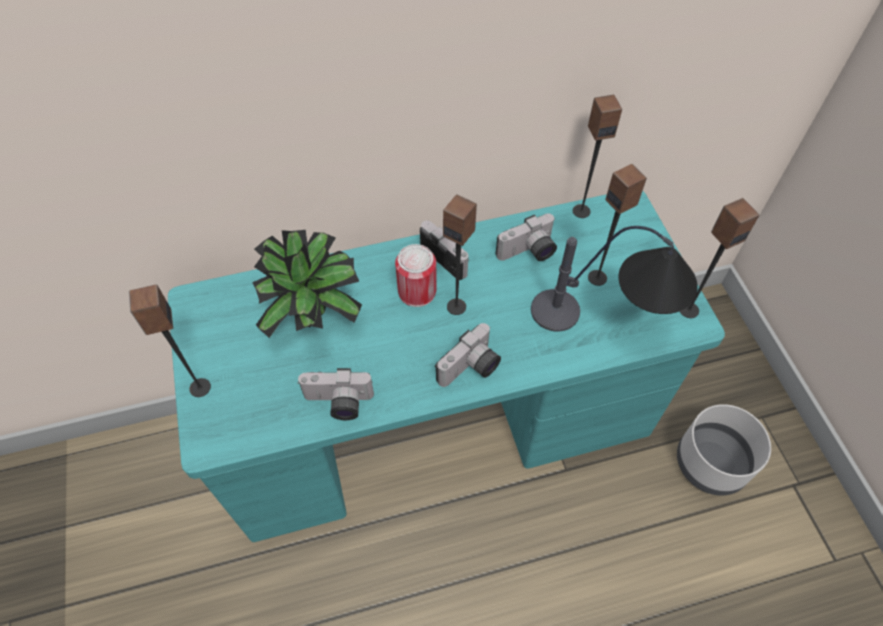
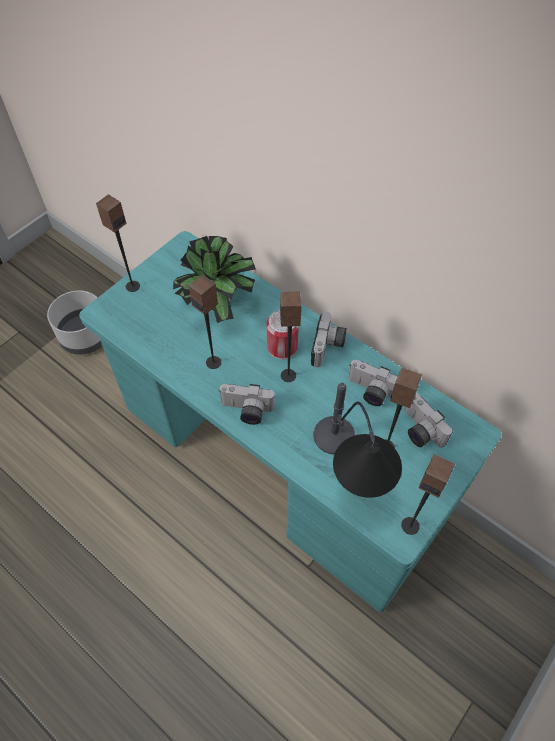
camera: 55 degrees right, 0 degrees up
(338, 403) = (169, 356): camera -> camera (419, 430)
(581, 211) = (439, 404): speaker -> speaker (213, 362)
(710, 462) = (396, 676): grey planter -> grey planter (85, 336)

